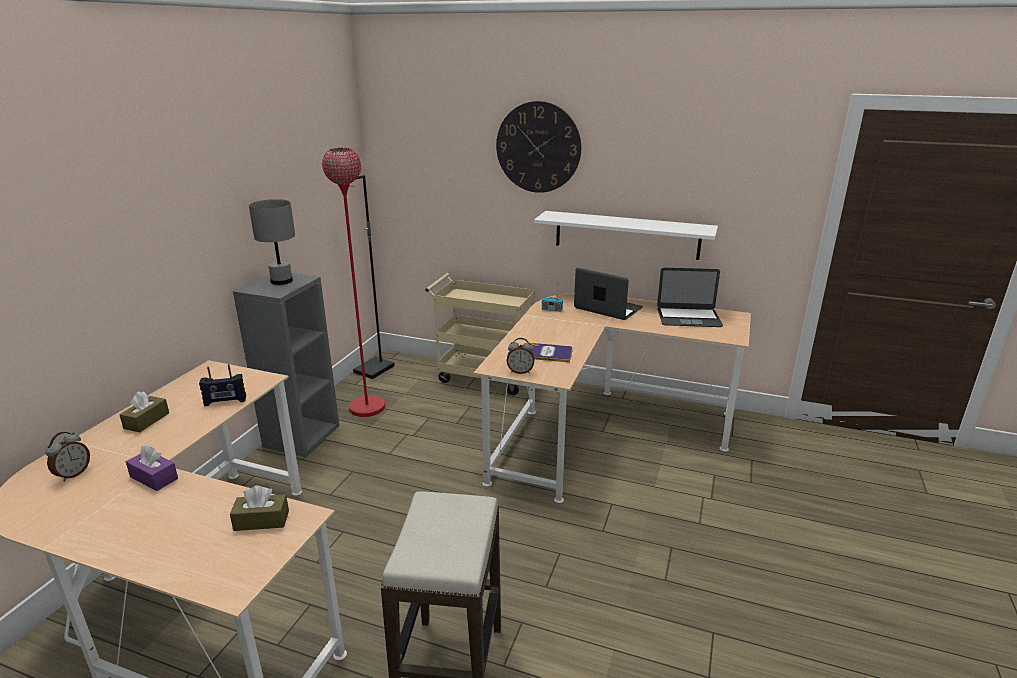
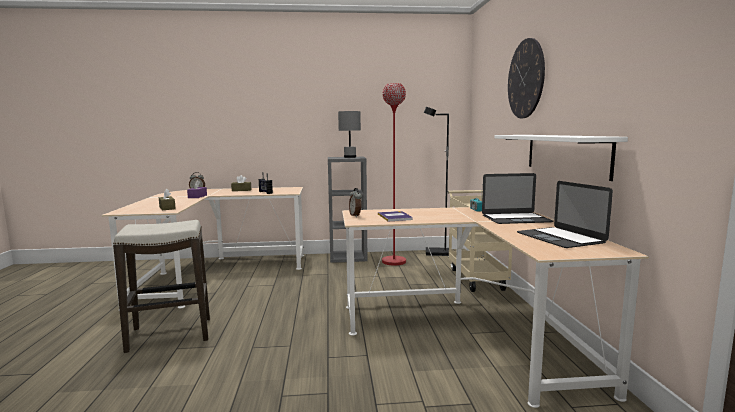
camera: 65 degrees right, 15 degrees down
(608, 308) = (516, 218): laptop -> laptop turned 75 degrees clockwise

